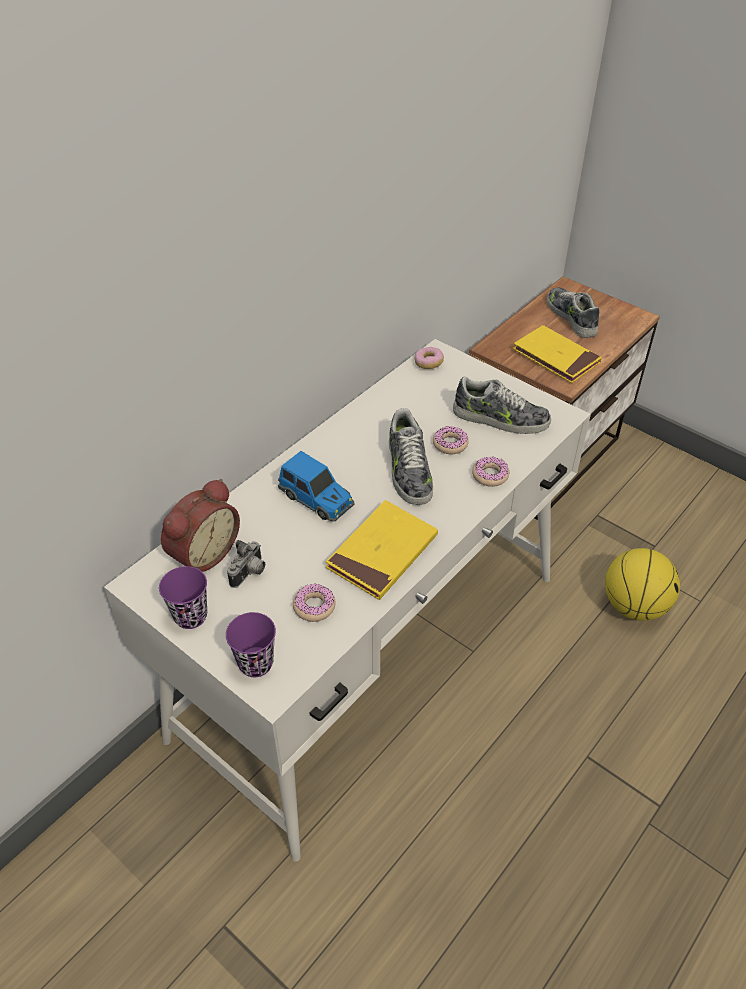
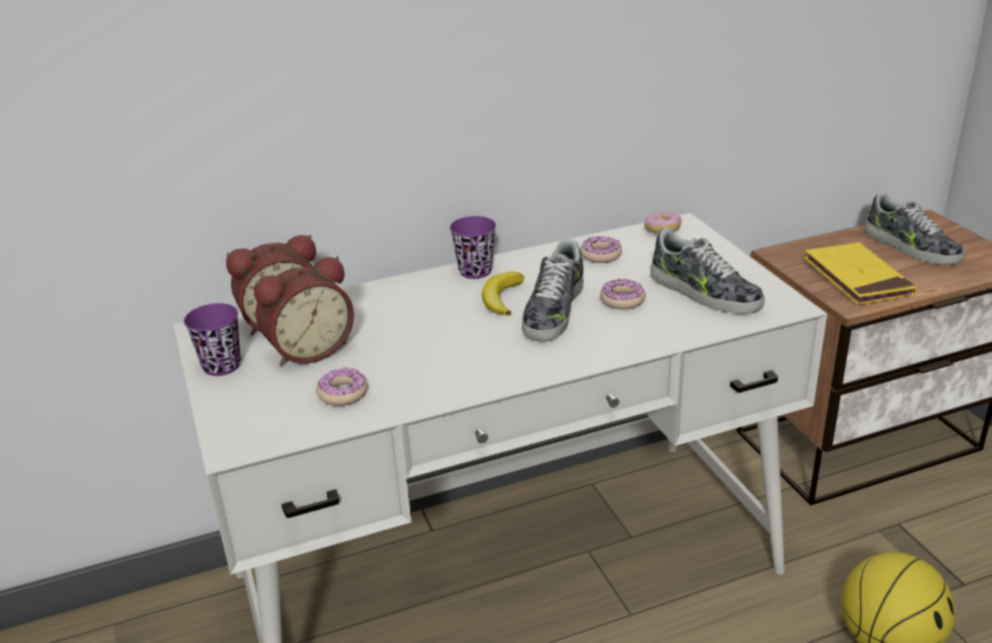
camera: 30 degrees right, 15 degrees down
(250, 573) = (308, 349): camera -> alarm clock
(256, 663) = (241, 420): purple cup -> purple cup (475, 271)
(317, 499) = (433, 310): toy car -> none
(360, 469) = (501, 297): none -> banana
(382, 553) = (457, 370): yellow book -> none
(490, 475) = (644, 337): donut -> donut (601, 255)
(572, 317) = (910, 247): shoe -> shoe turned 135 degrees clockwise

